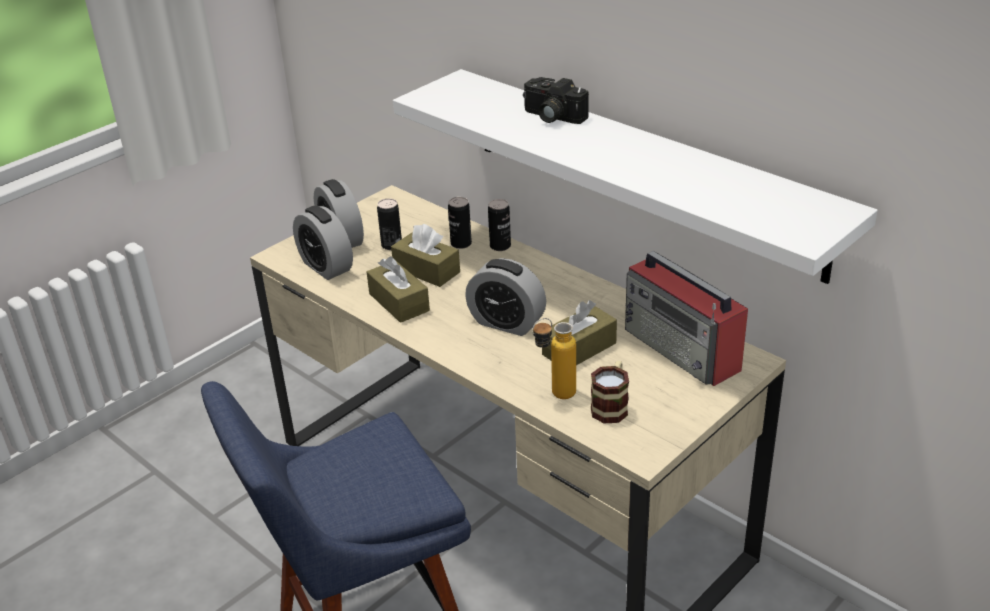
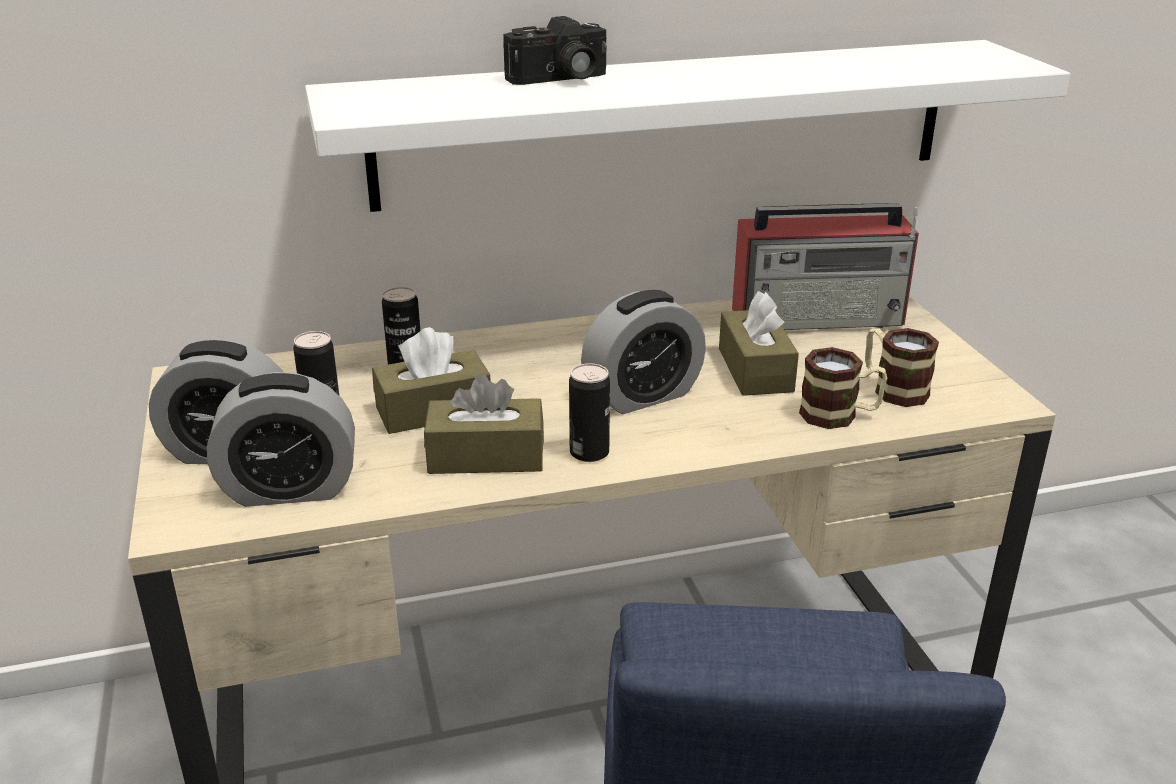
camera: 60 degrees left, 5 degrees down
(500, 246) = (455, 344): can -> can (589, 452)
(554, 395) = (839, 415): bottle -> mug

